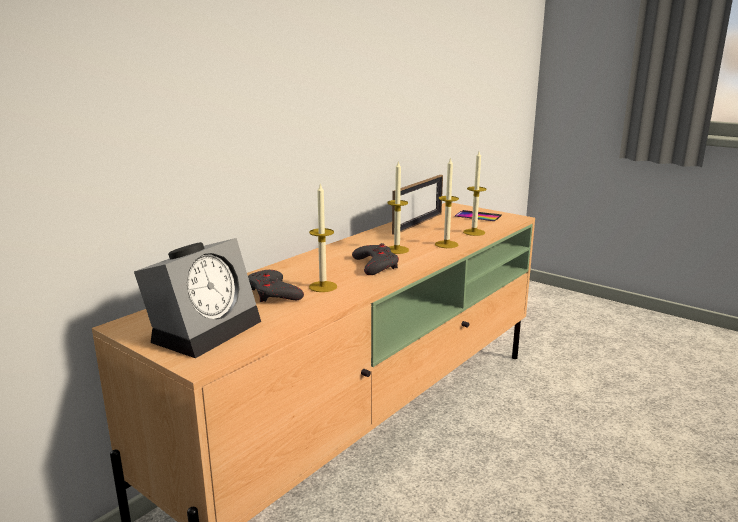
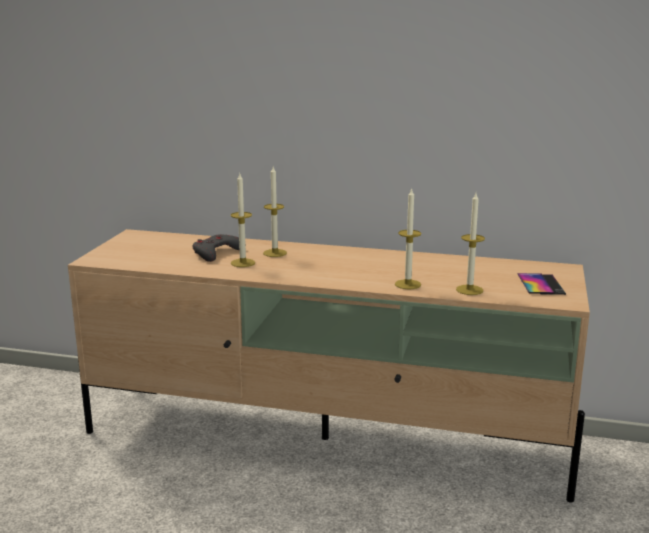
camera: 65 degrees right, 0 degrees up
(206, 329) = (140, 251): alarm clock -> none
(376, 265) = (312, 269): grey game controller -> none
(397, 250) = (364, 269): candle -> candle (275, 253)
(418, 223) = (464, 264): picture frame -> none

